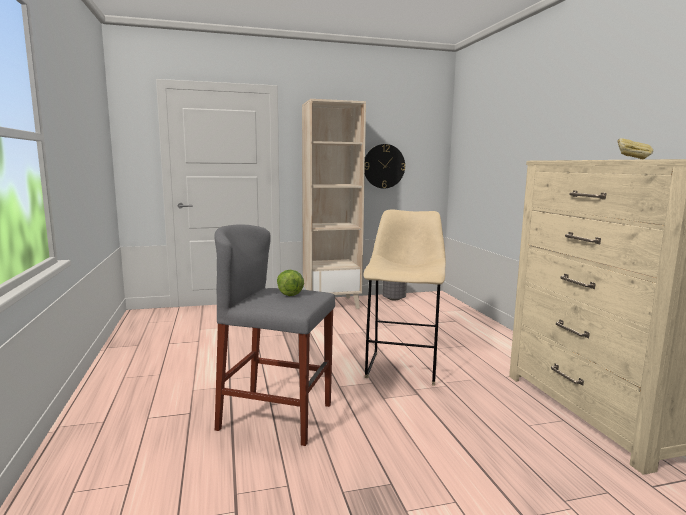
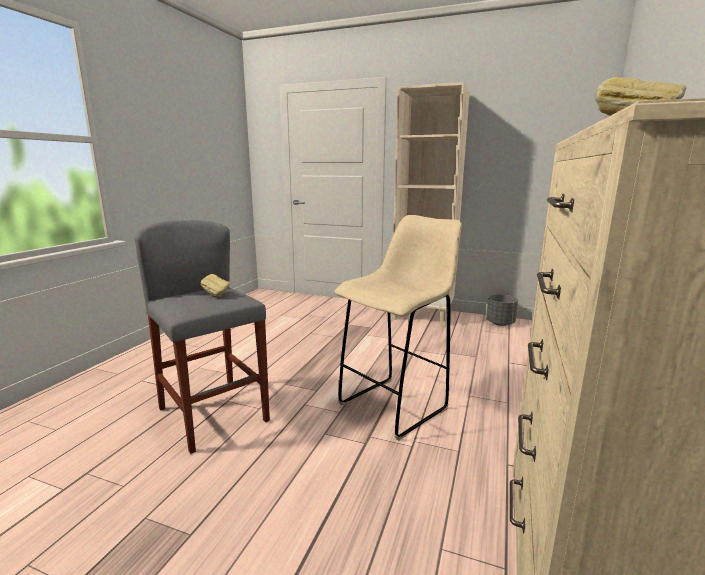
camera: 35 degrees right, 5 degrees up
(289, 292) = (216, 295): lettuce -> bread
(384, 166) = (507, 163): wall clock -> none

